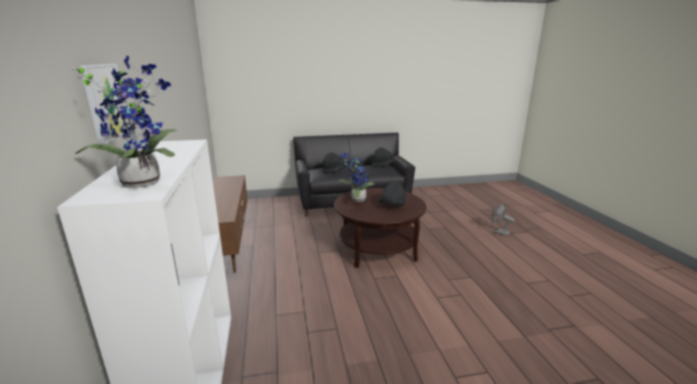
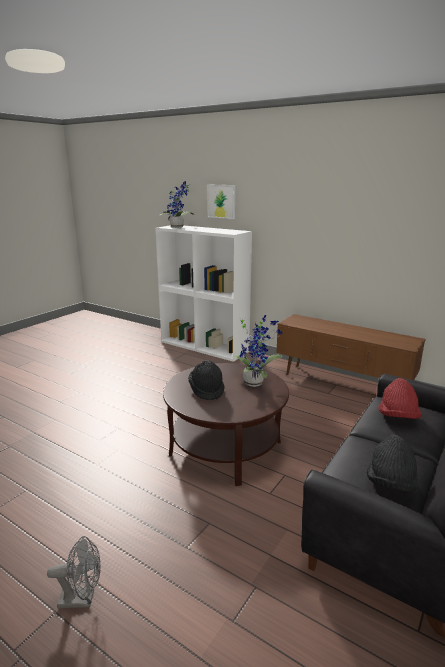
camera: 135 degrees right, 0 degrees up
(334, 171) = (397, 417): black hat -> red hat

